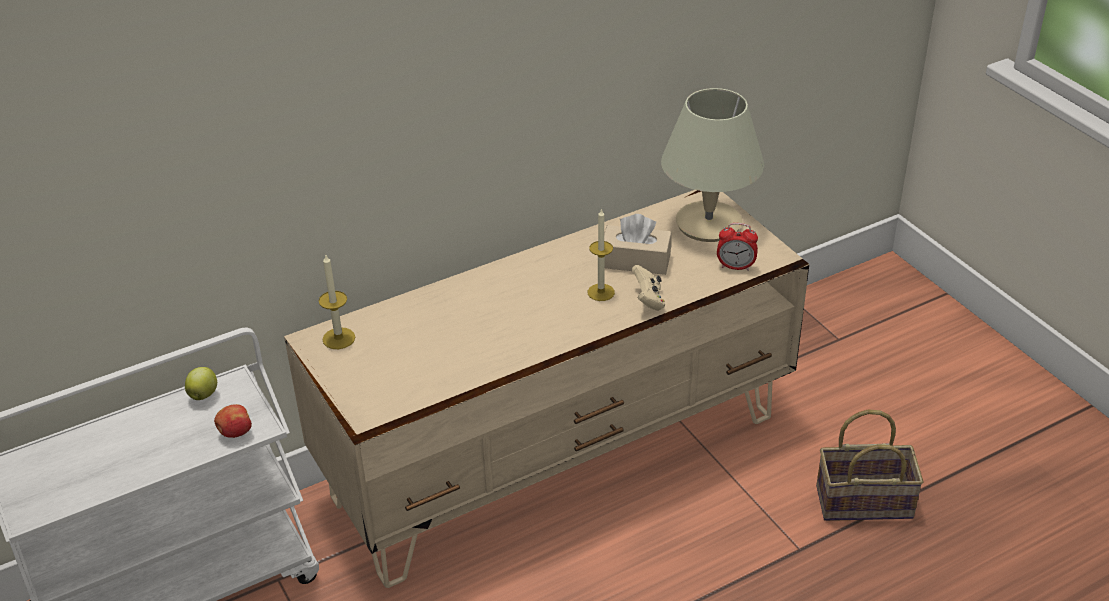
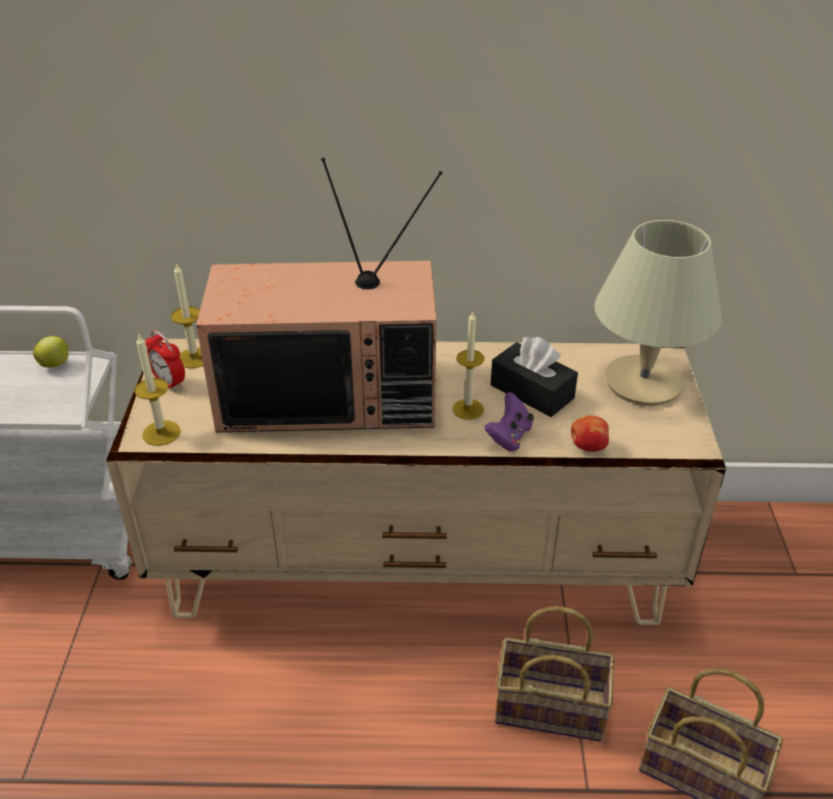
camera: 30 degrees right, 0 degrees up
(235, 433) = (42, 407): apple -> apple (587, 446)
(378, 406) = (161, 433): none -> candle
(485, 322) = (331, 394): none -> television
(635, 261) = (532, 392): beige tissue box -> black tissue box
(648, 300) = (509, 437): beige game controller -> purple game controller
(735, 267) = (635, 438): alarm clock -> alarm clock (169, 383)
(737, 508) = (553, 706): none -> basket

